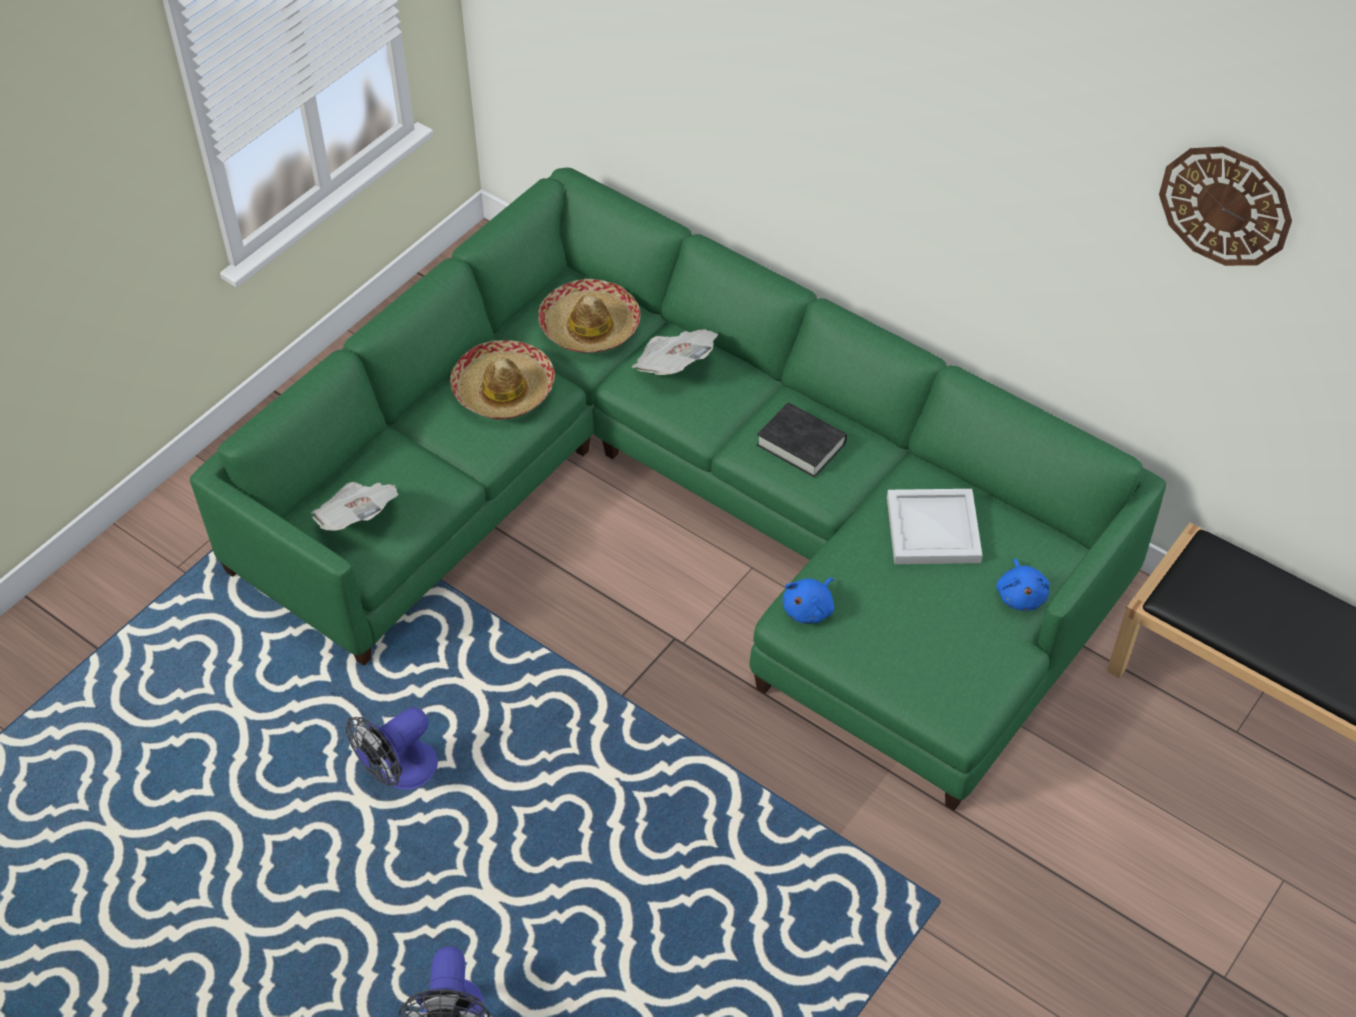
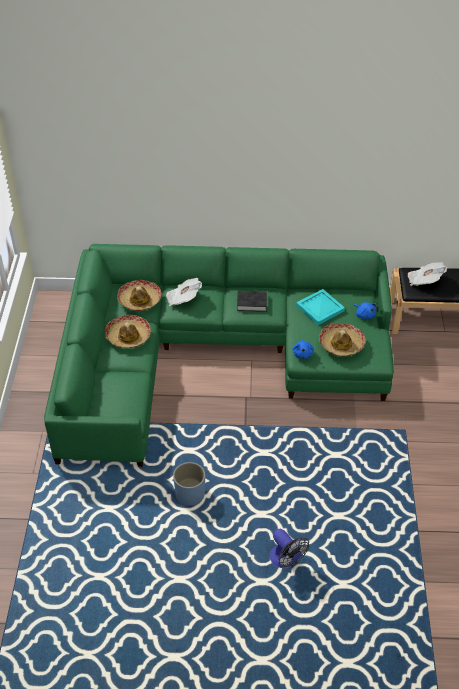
camera: 35 degrees left, 5 degrees down
(357, 519) = (115, 406): newspaper -> newspaper (424, 281)
(399, 773) = (190, 494): fan -> blue planter
(907, 633) = (341, 344): none -> hat
(934, 528) = (320, 308): white tray -> turquoise tray
(1225, 205) = (388, 140): wall clock -> none

